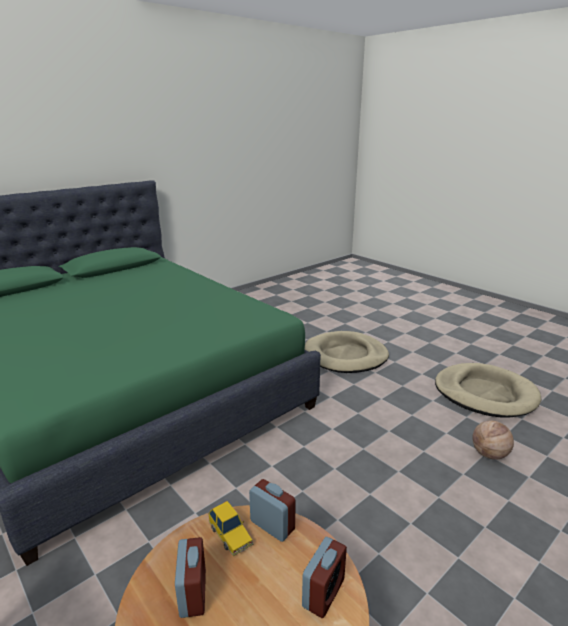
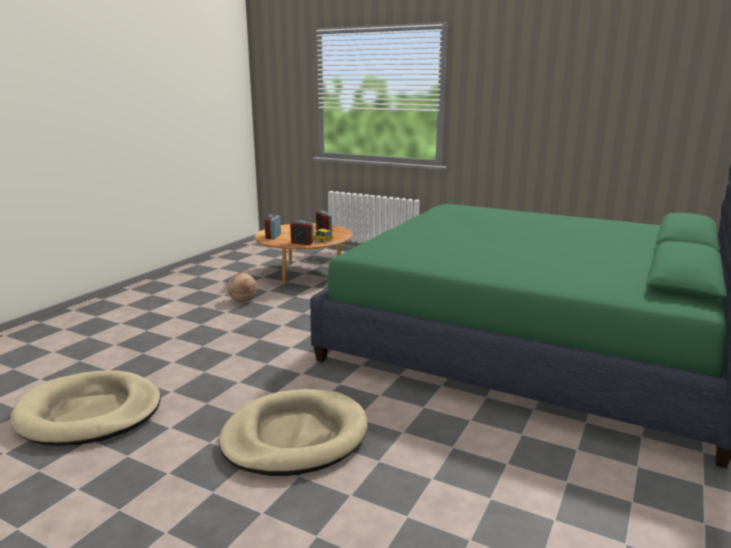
camera: 160 degrees right, 5 degrees down
(489, 454) = (139, 353): basketball -> basketball (243, 300)

